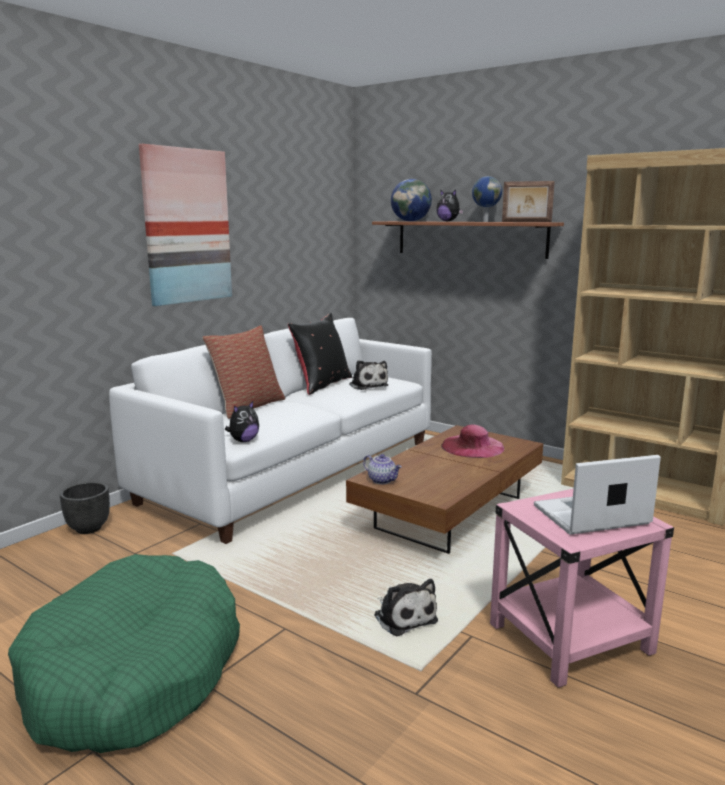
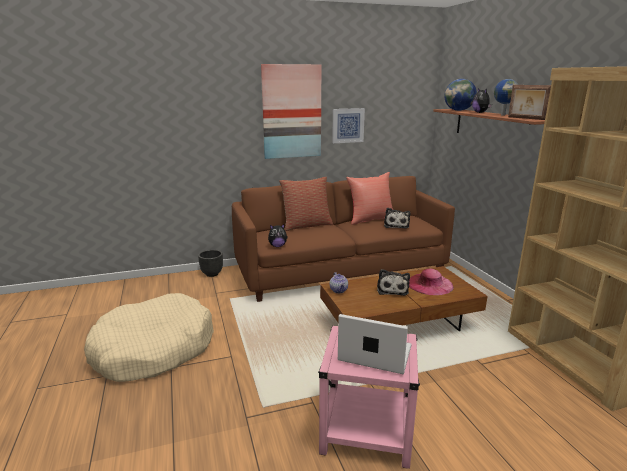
camera: 35 degrees right, 5 degrees up
(134, 673) = (153, 349): green dog bed -> beige dog bed
(261, 248) = (348, 125): none -> picture
(294, 471) = (340, 270): white sofa -> brown sofa
(322, 384) = (370, 219): black pillow -> red pillow
(403, 617) = (291, 375): plush toy -> plush toy (392, 289)

